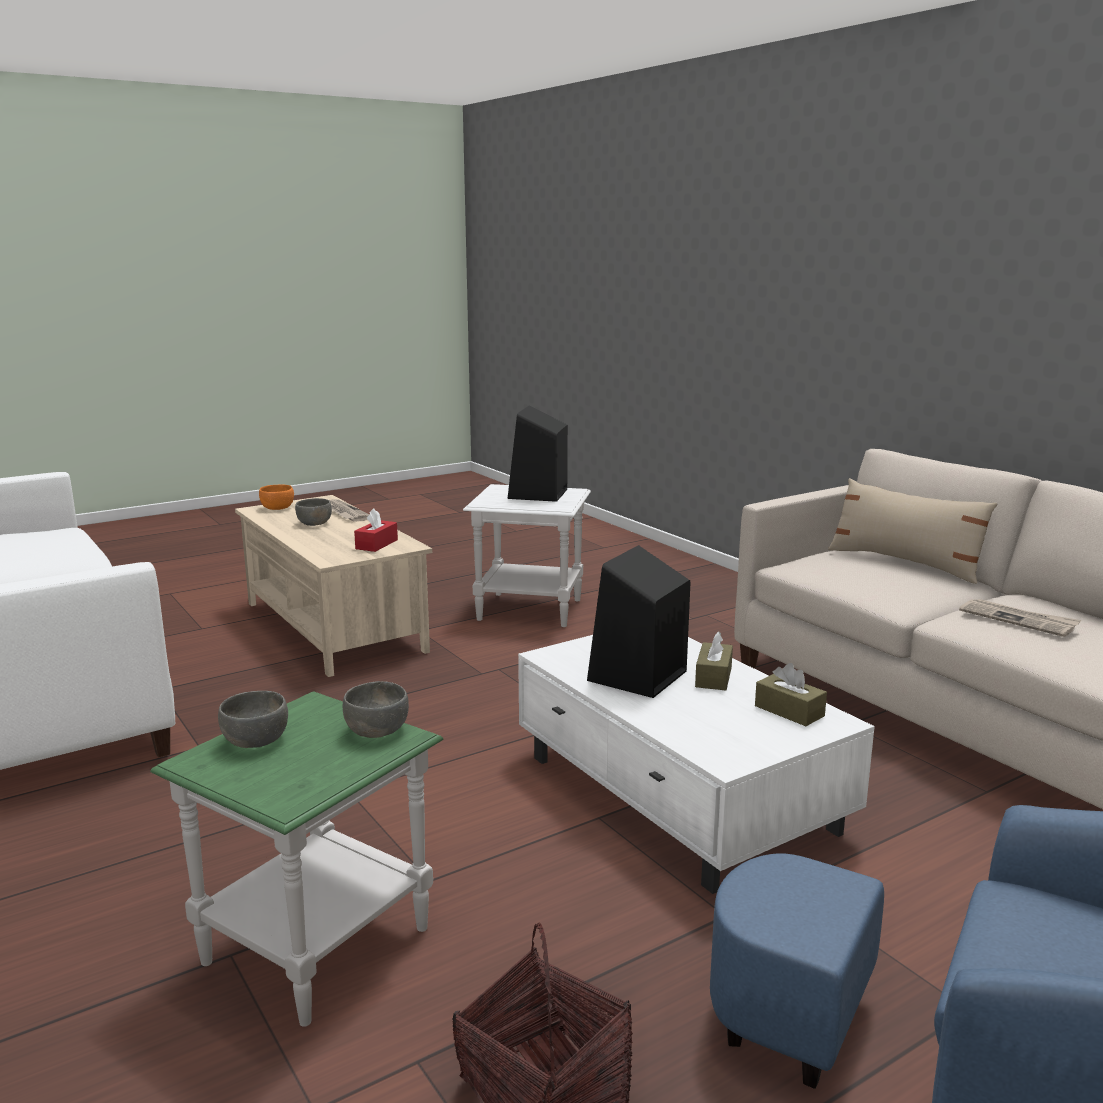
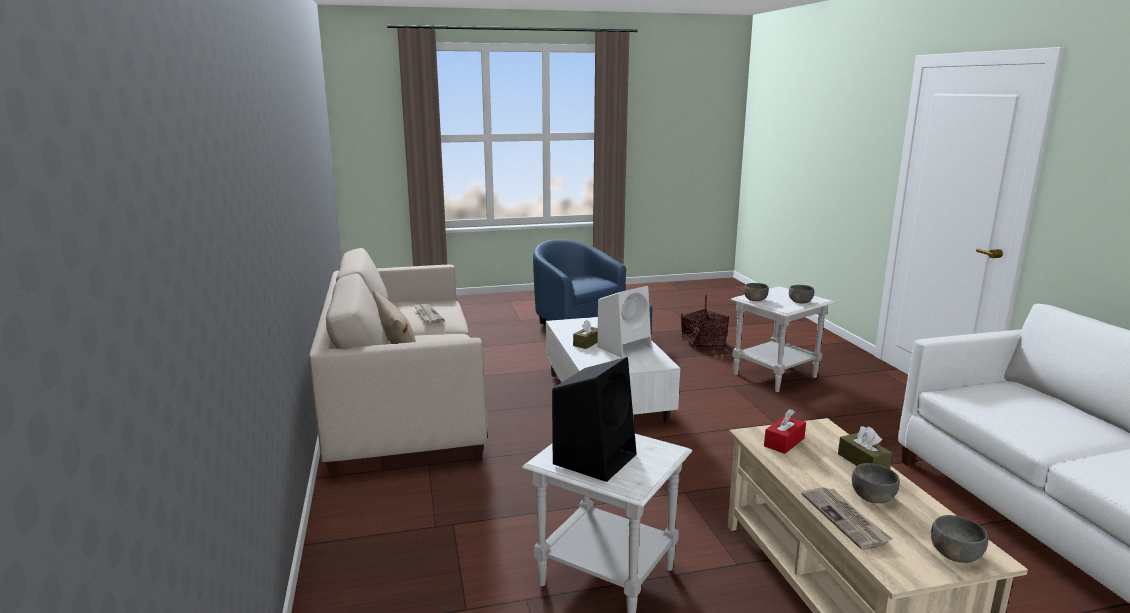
camera: 160 degrees left, 0 degrees up
(278, 508) = (955, 554): orange bowl -> grey bowl
(318, 944) = (774, 376): green side table -> white side table
(636, 677) = (625, 348): black speaker -> white speaker
(789, 711) = (572, 328): brown tissue box -> brown tissue box (863, 462)

